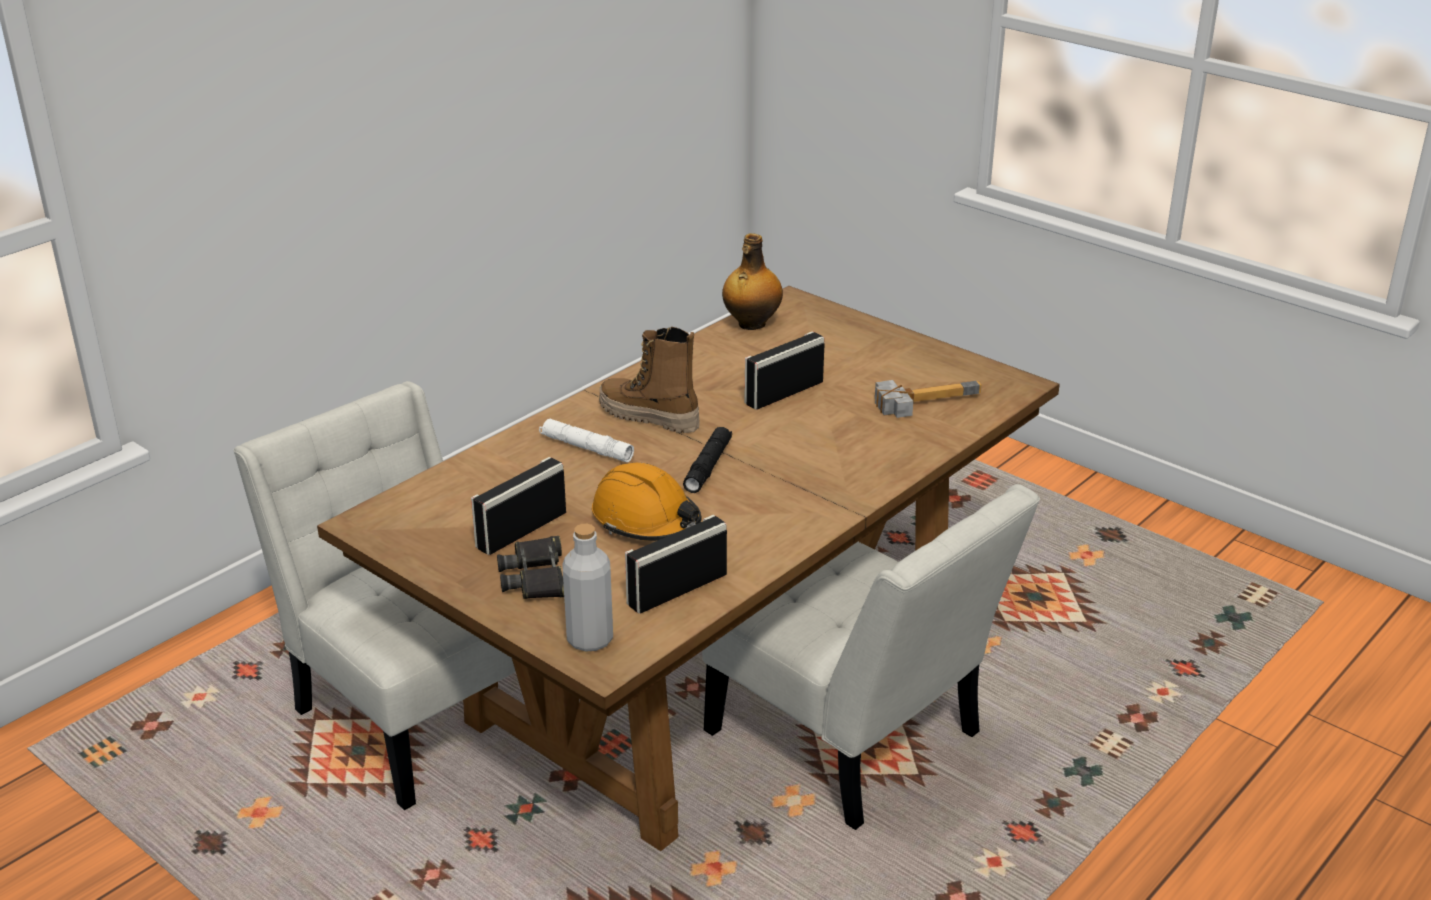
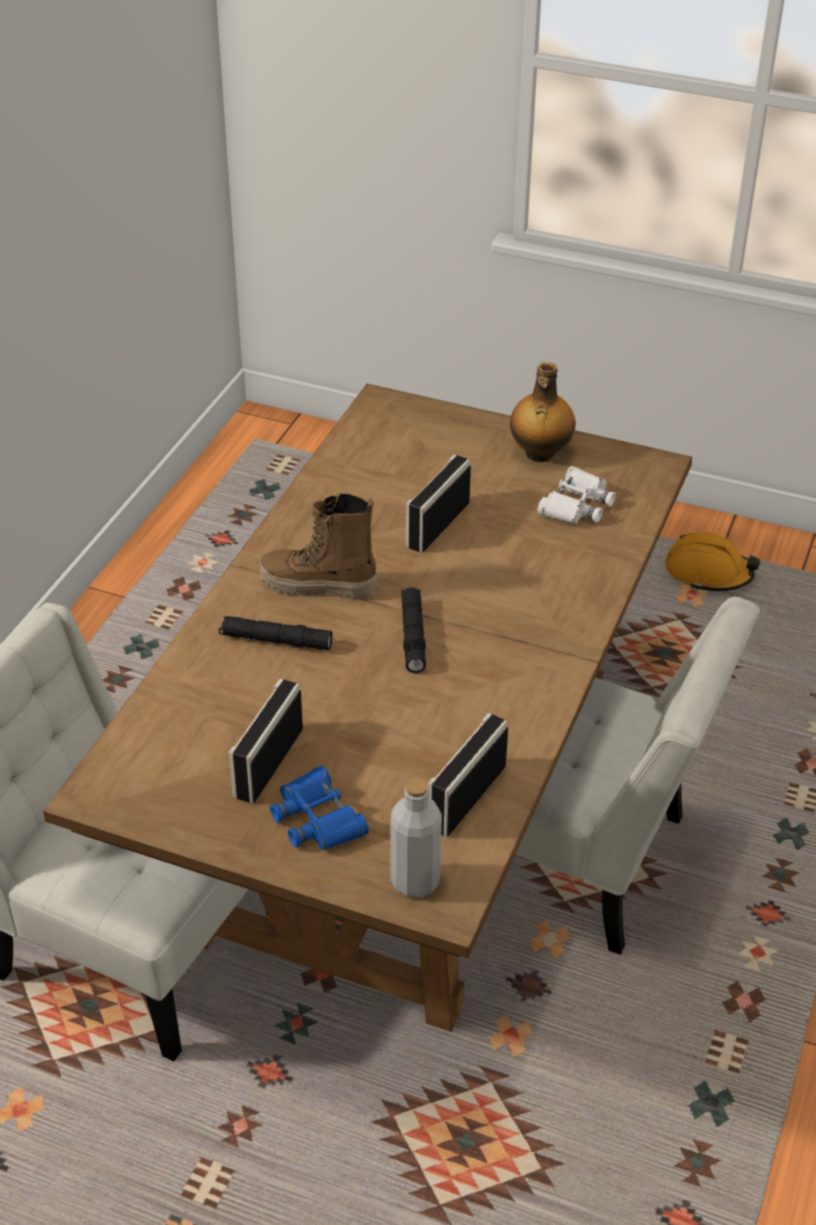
camera: 20 degrees left, 10 degrees up
(536, 577) = (318, 818): black binoculars -> blue binoculars
(586, 448) = (276, 640): white flashlight -> black flashlight
(646, 520) = (389, 718): orange hard hat -> orange hard hat (708, 573)
(751, 324) = (356, 442): bottle -> bottle (539, 454)
(922, 400) = (576, 504): hammer -> white binoculars

